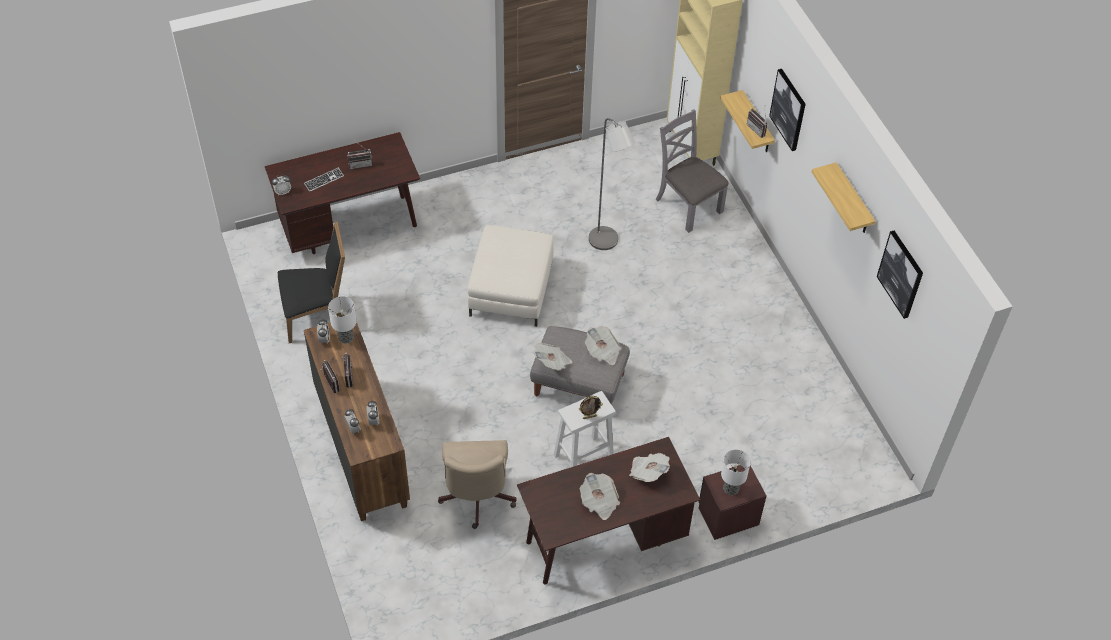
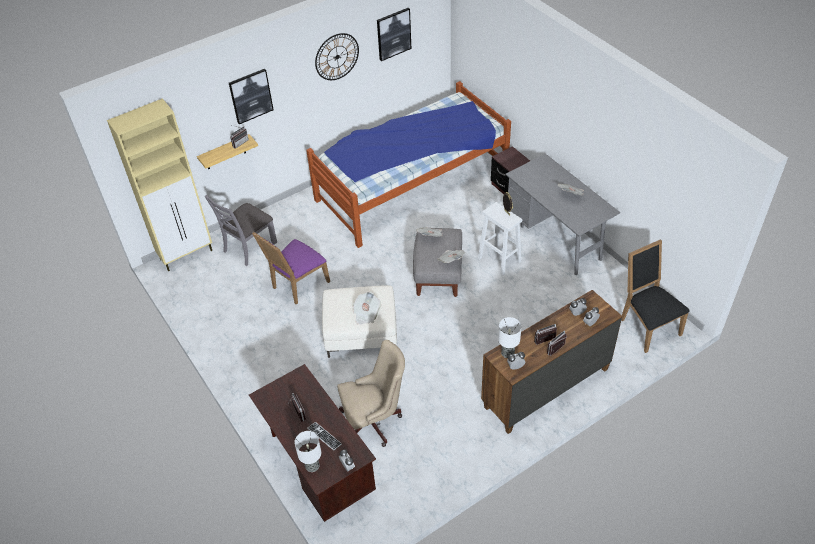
camera: 100 degrees left, 5 degrees down
(317, 316) = (428, 460): black chair -> black chair (647, 325)
(476, 499) = (557, 308): beige office chair -> beige office chair (374, 422)
(604, 540) = (555, 238): brown desk -> grey desk
(607, 242) = (297, 285): grey floor lamp -> purple chair
(648, 472) = (537, 177): newspaper -> newspaper (366, 314)
(730, 488) = (515, 160): table lamp -> table lamp (312, 466)
(763, 393) = (411, 185): none -> bed
(853, 201) = (337, 57): shelf -> wall clock

